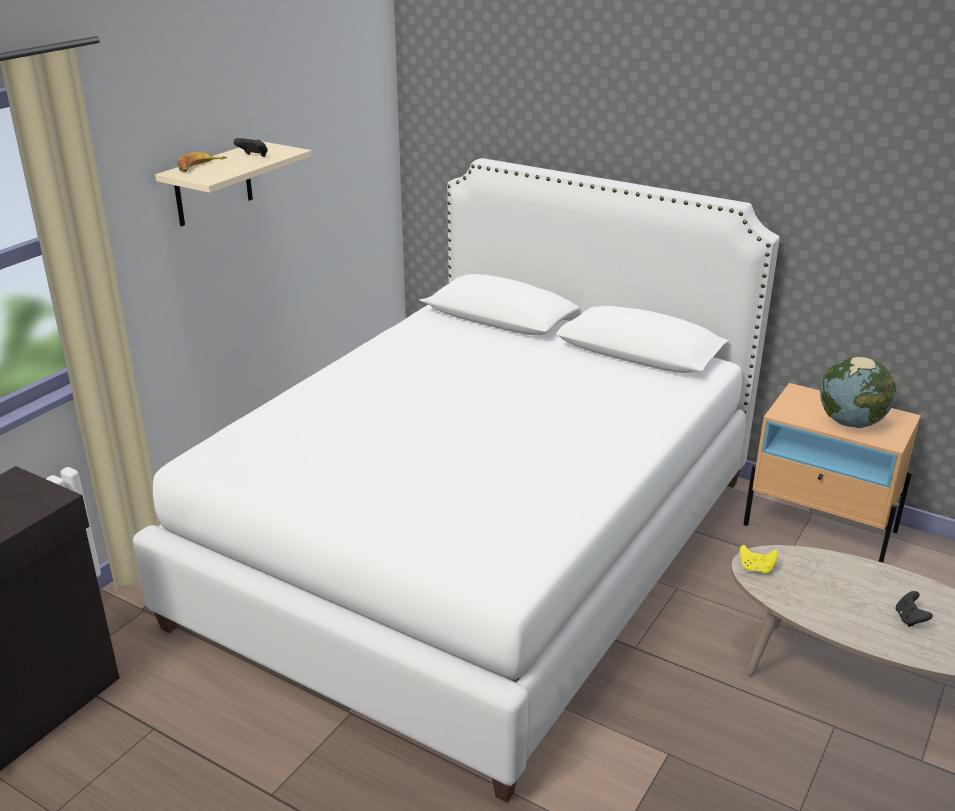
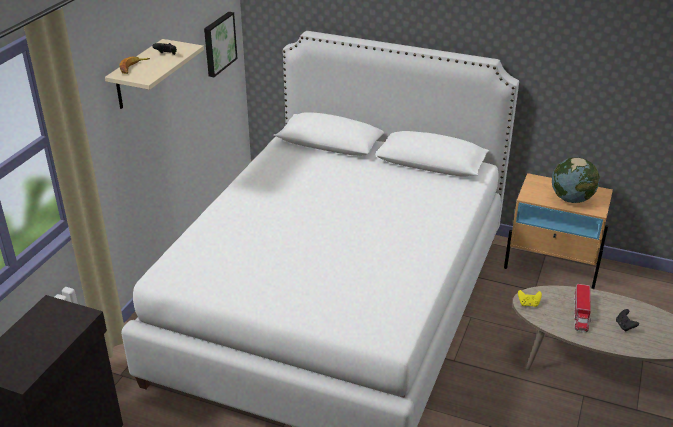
camera: 10 degrees left, 5 degrees up
(357, 168) = (218, 43): none -> picture
(839, 592) = (580, 314): none -> toy truck

